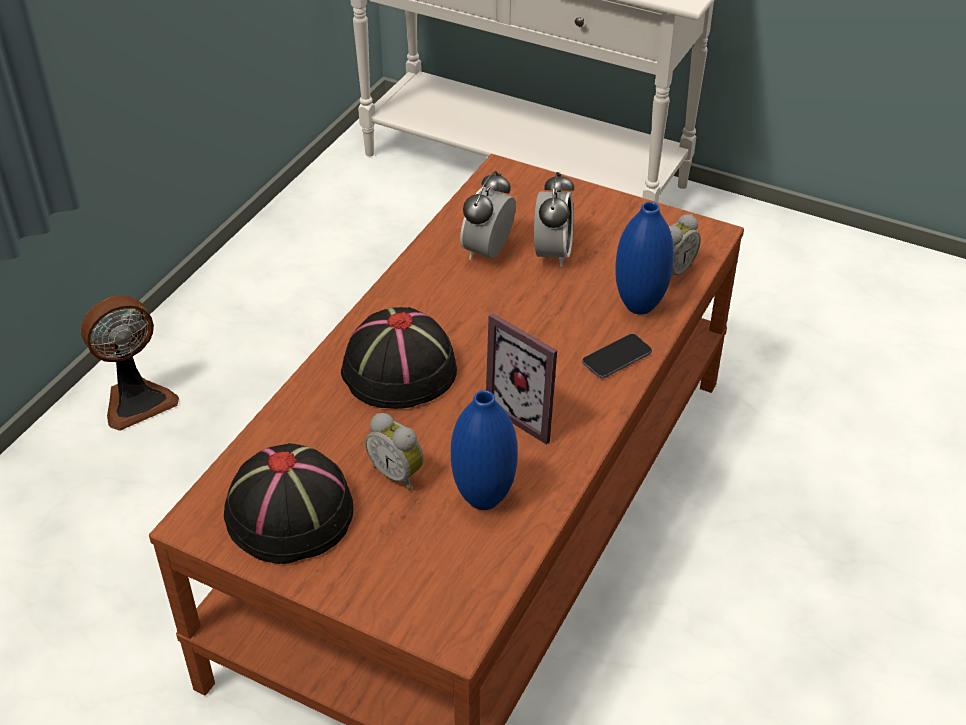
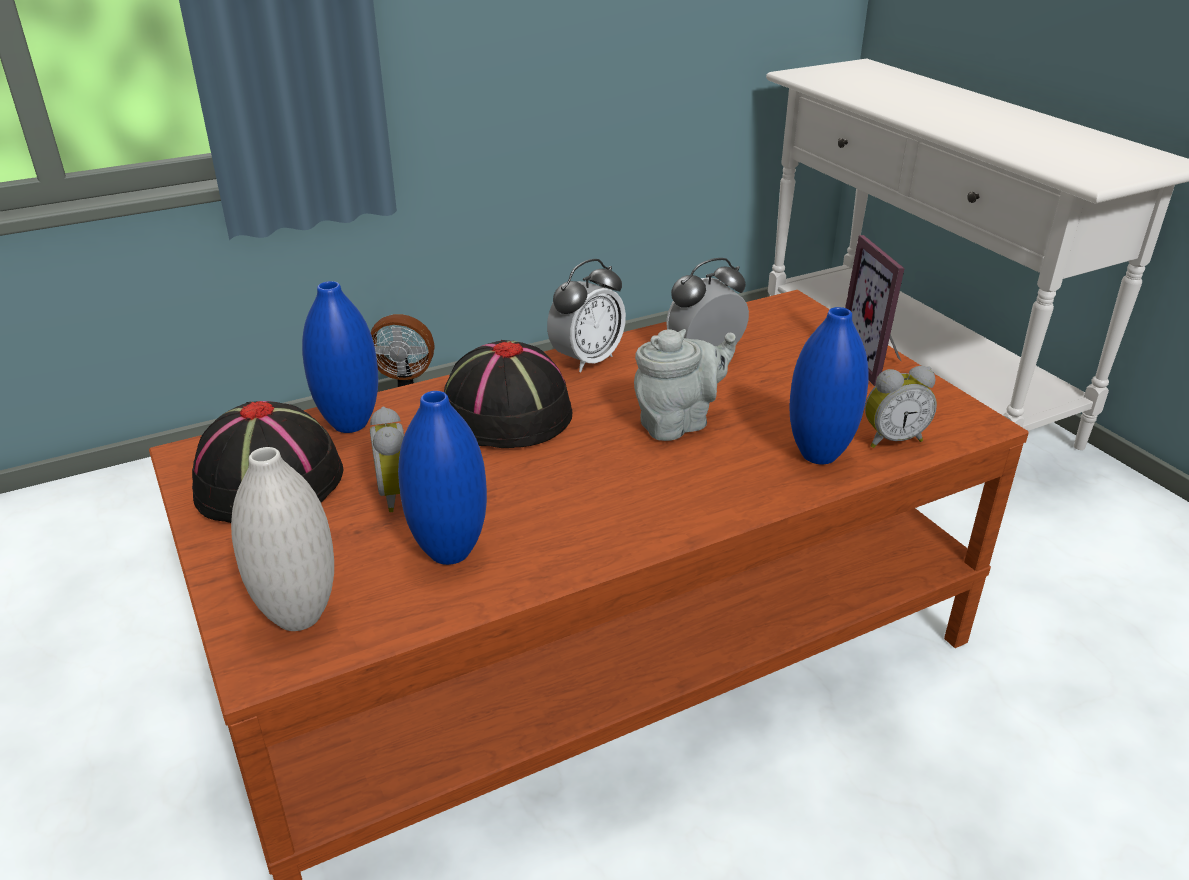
camera: 35 degrees right, 10 degrees down
(289, 435) = (350, 424): none -> blue vase
(440, 595) = (299, 616): none -> white vase
(527, 321) = (678, 423): none -> grey teapot
(530, 413) = (588, 499): picture frame -> picture frame (877, 363)
(552, 253) = (770, 380): alarm clock -> alarm clock (587, 360)
(617, 358) = (740, 490): phone -> none

